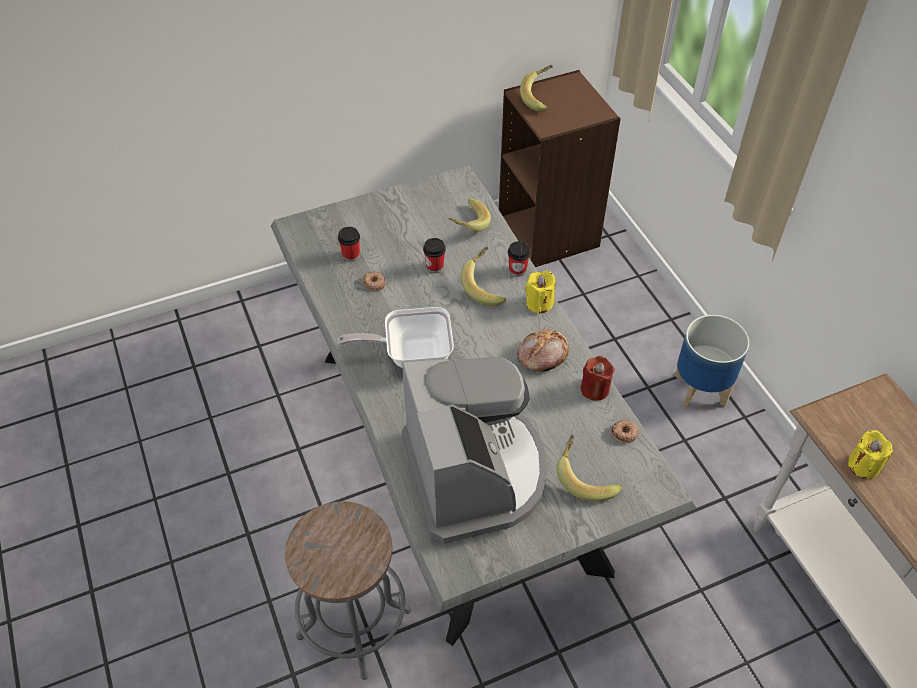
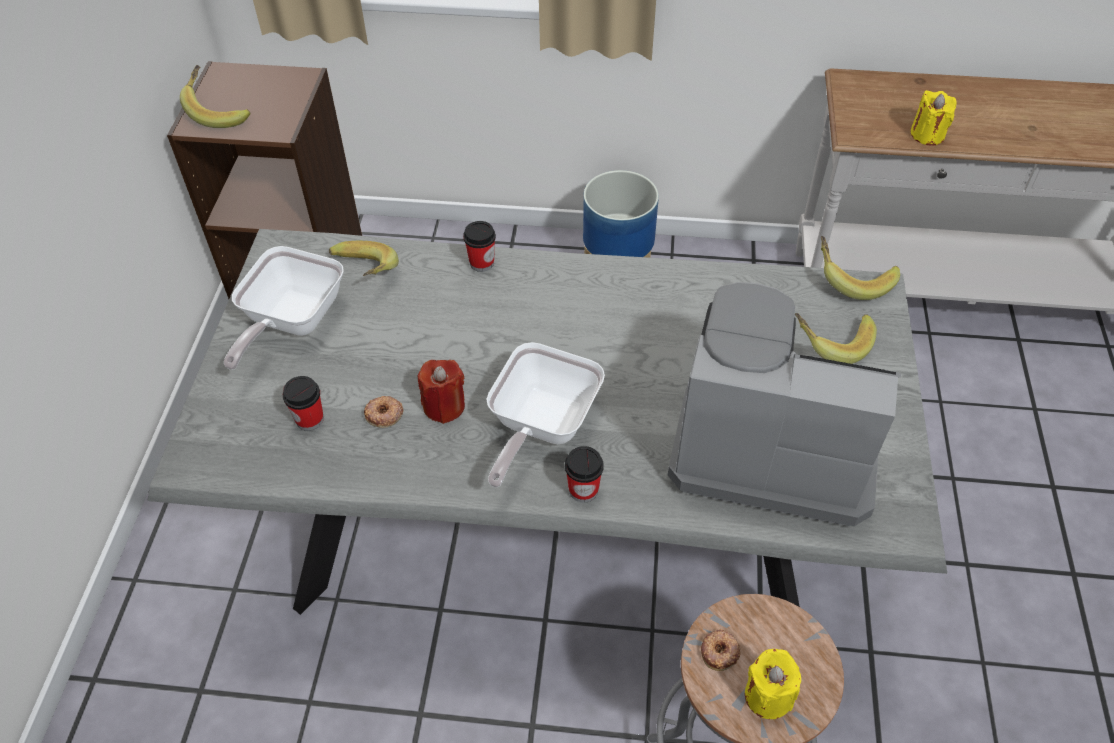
camera: 60 degrees left, 0 degrees up
(410, 213) = (290, 323): none -> frying pan
(434, 267) = (409, 338): cup -> cup (583, 490)
(486, 286) = (484, 302): banana -> banana (852, 279)
(539, 303) = (550, 267): yellow candle -> yellow candle (768, 696)
(541, 355) = (631, 301): bread -> none
(595, 389) = (711, 279): red candle -> red candle (444, 406)
(624, 433) = (788, 283): donut -> donut (720, 652)

